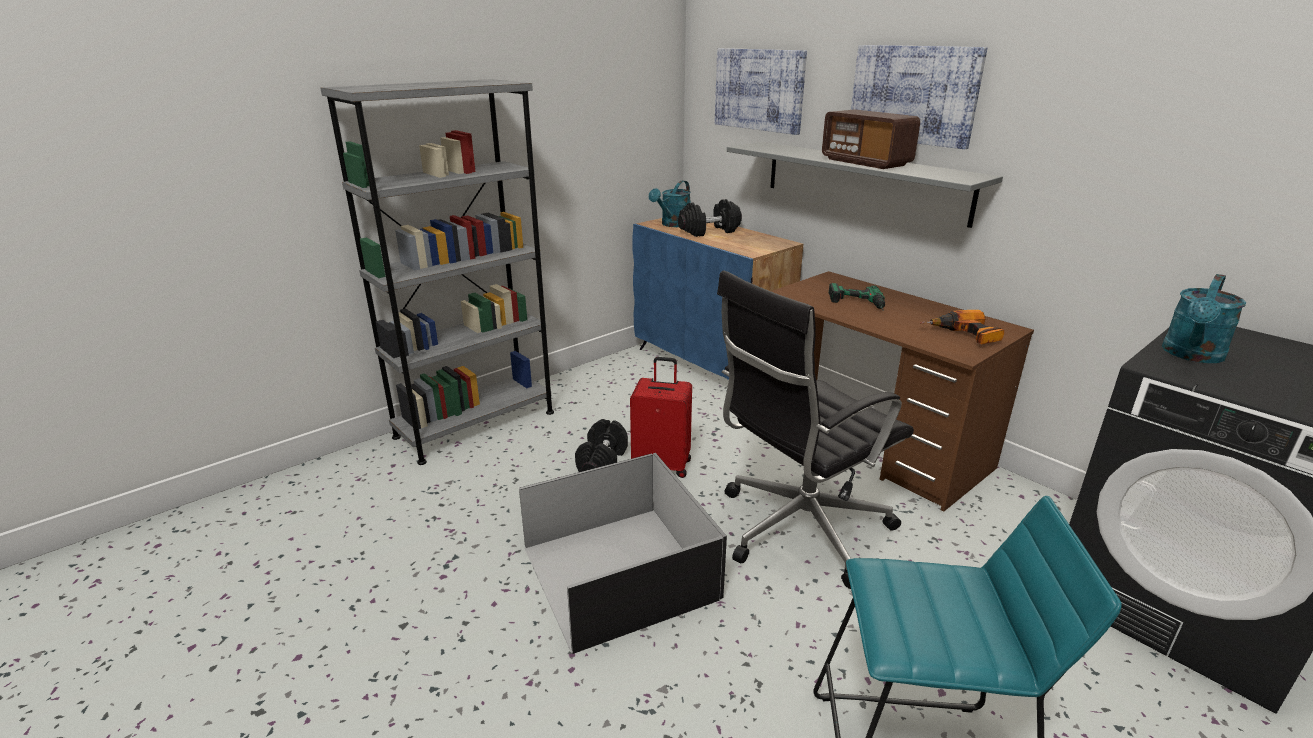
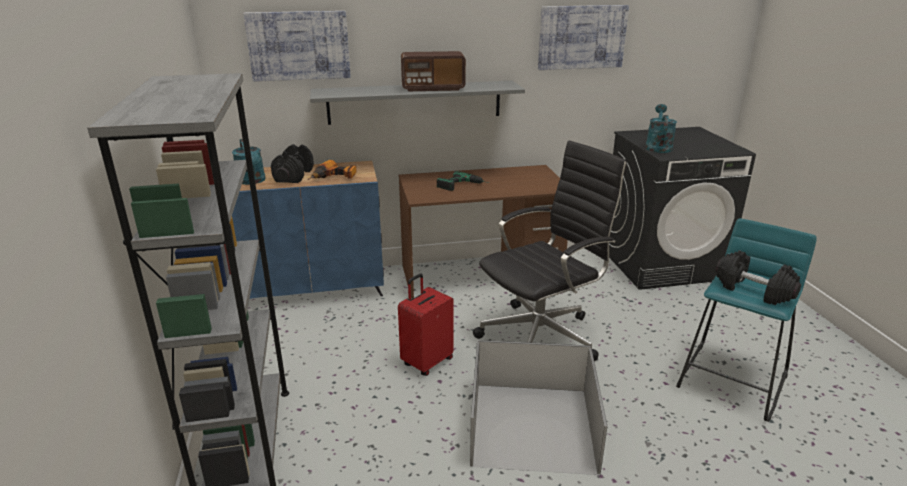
camera: 60 degrees left, 0 degrees up
(602, 461) = (393, 389): black dumbbell -> black dumbbell (753, 290)
(798, 529) = (542, 336): black office chair -> black office chair turned 120 degrees counterclockwise
(913, 94) = (443, 37): picture -> picture (582, 37)
(964, 336) = (537, 180): power drill -> power drill (334, 178)
(1191, 355) = (658, 147): turquoise watering can -> turquoise watering can turned 150 degrees counterclockwise

